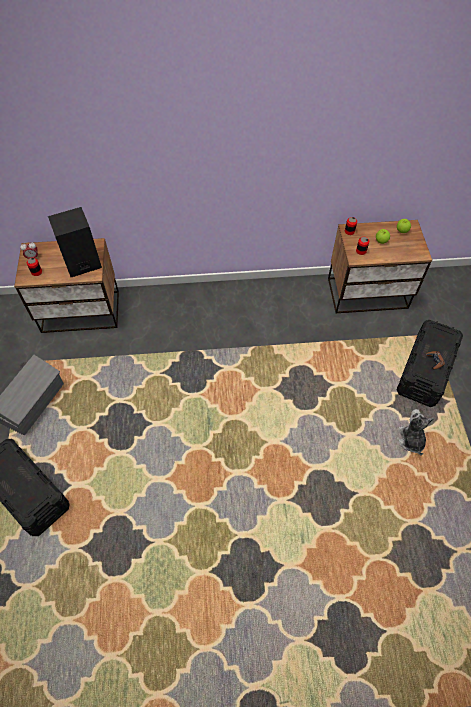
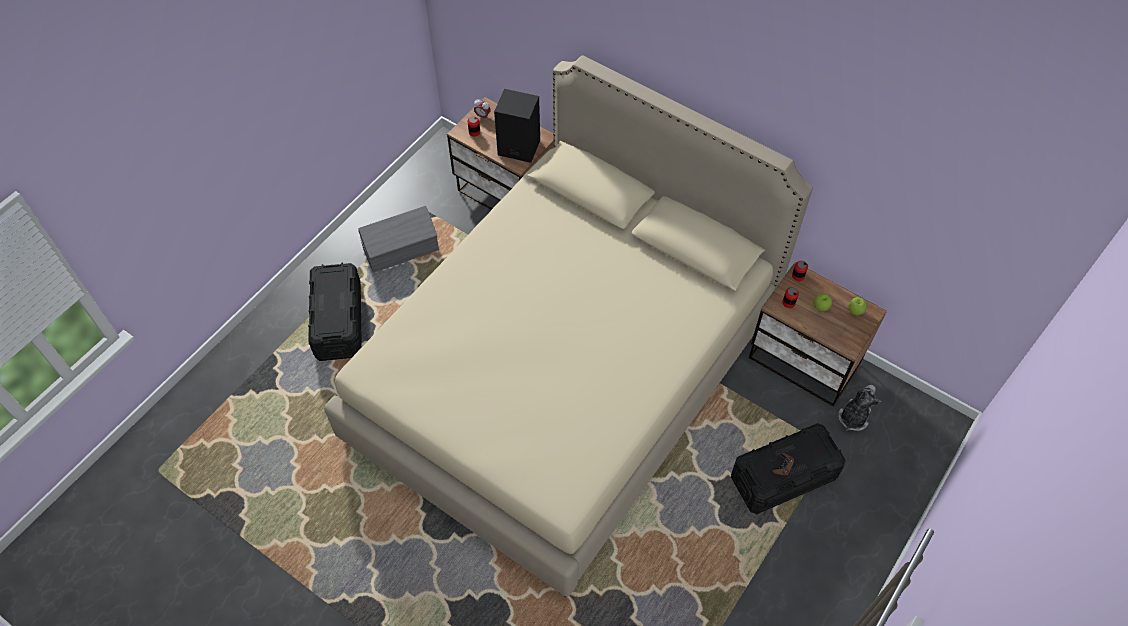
camera: 40 degrees right, 0 degrees up
(235, 408) = (564, 376): none -> beige bed
(411, 439) = (700, 525): plush toy -> plush toy (853, 417)

